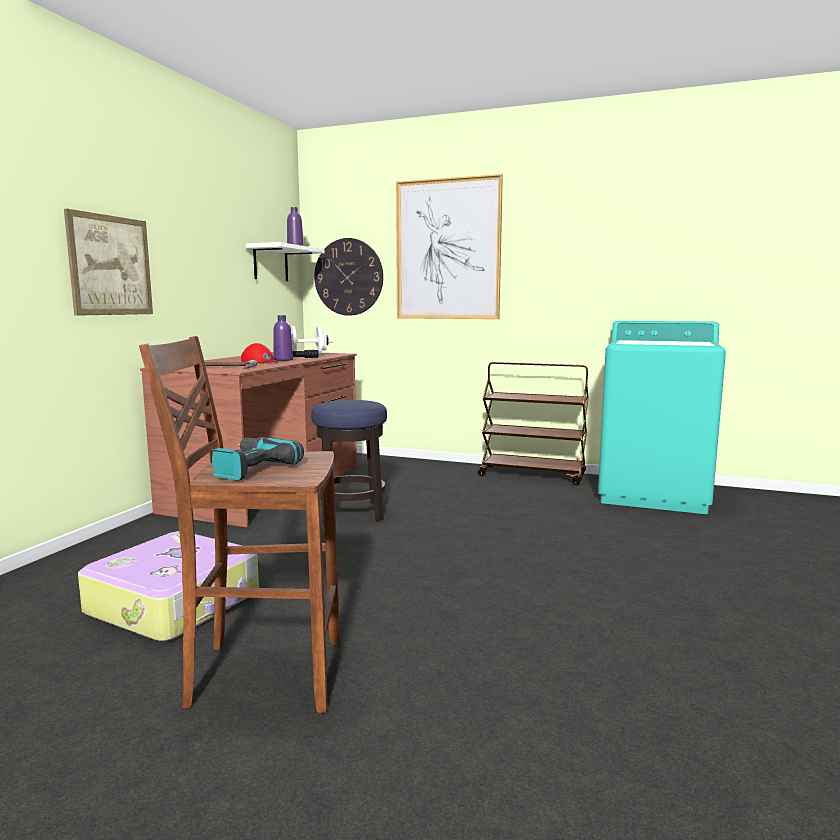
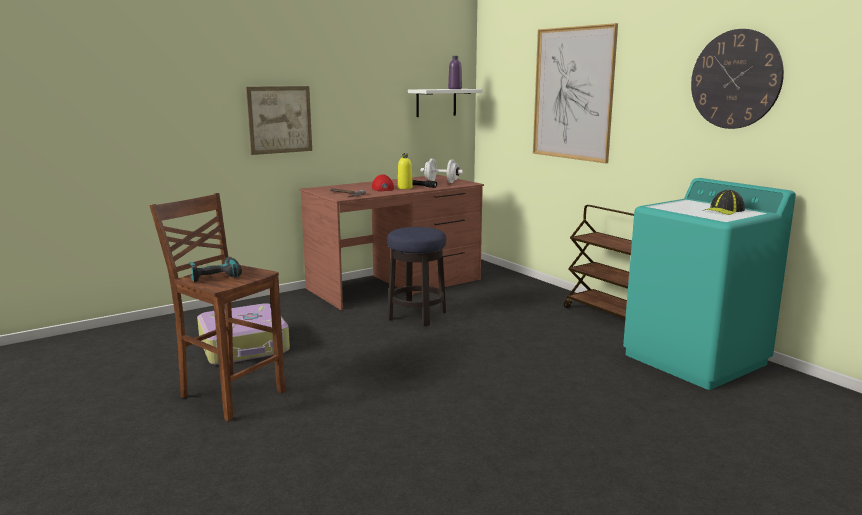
camera: 35 degrees right, 5 degrees up
(283, 360) = (405, 188): purple bottle -> yellow bottle
(348, 277) = (504, 113): wall clock -> wall clock (735, 79)
(678, 342) = (723, 210): none -> cap

